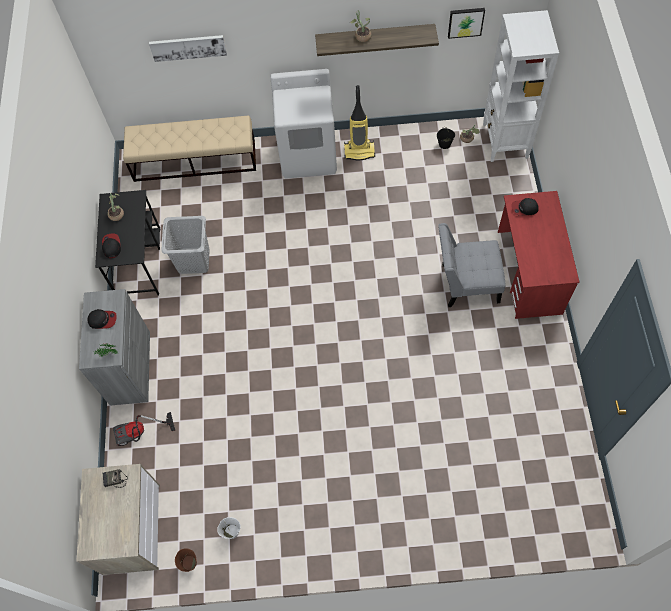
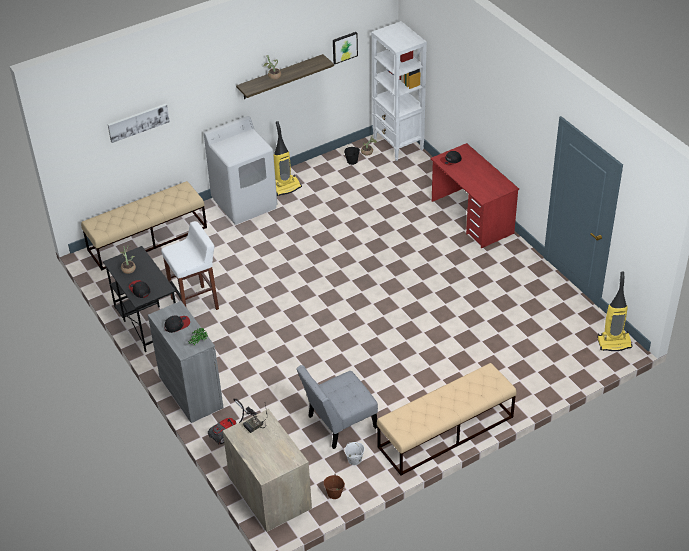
camera: 30 degrees left, 20 degrees down
(194, 260) = (195, 303): grey laundry basket -> white stool
(339, 544) = (445, 432): none -> beige bench
(466, 283) = (429, 240): grey chair -> grey chair (338, 423)
(589, 517) = (614, 342): none -> vacuum cleaner

